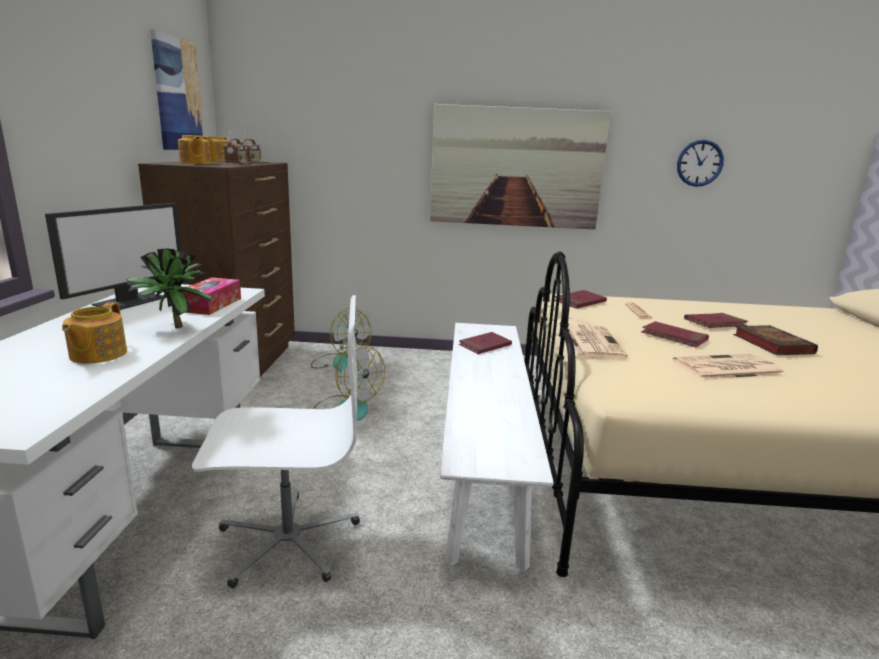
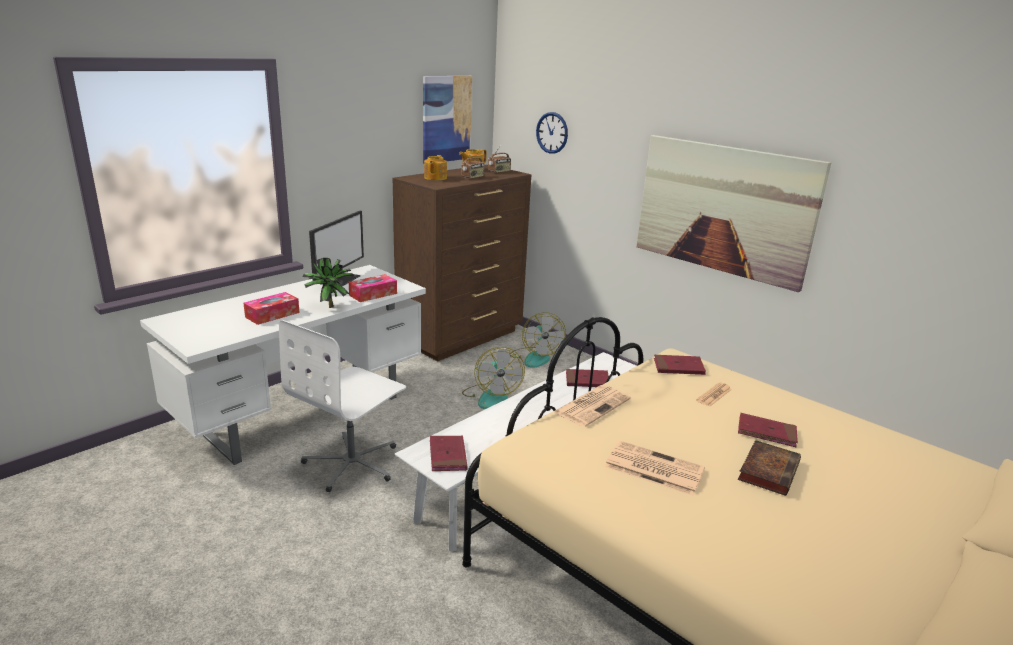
camera: 40 degrees right, 5 degrees up
(97, 355) = (272, 315): teapot -> tissue box
(130, 301) = (339, 279): monitor -> monitor turned 45 degrees counterclockwise
(287, 540) = (353, 463): white office chair -> white office chair turned 90 degrees clockwise
(674, 337) = (681, 428): red book -> red book (448, 455)
(699, 163) = (944, 240): wall clock -> wall clock (552, 133)

